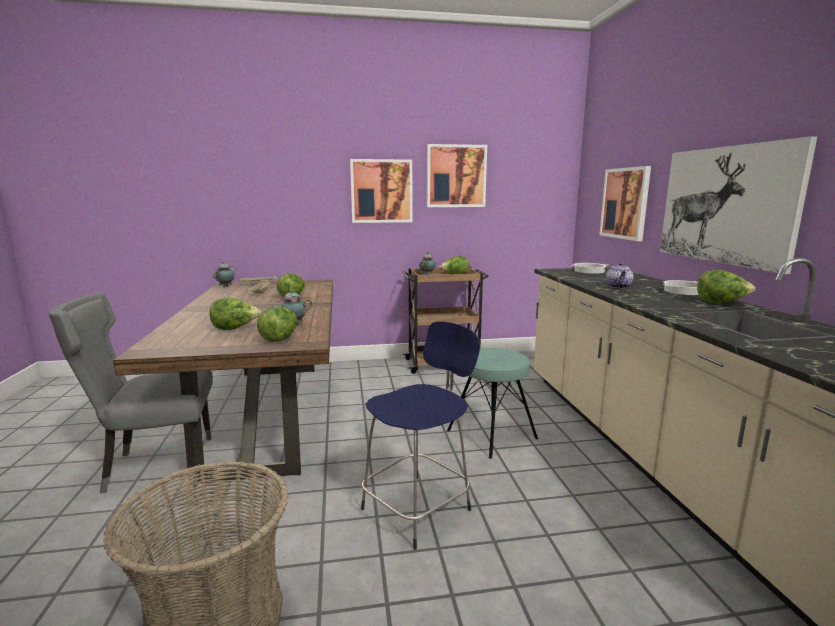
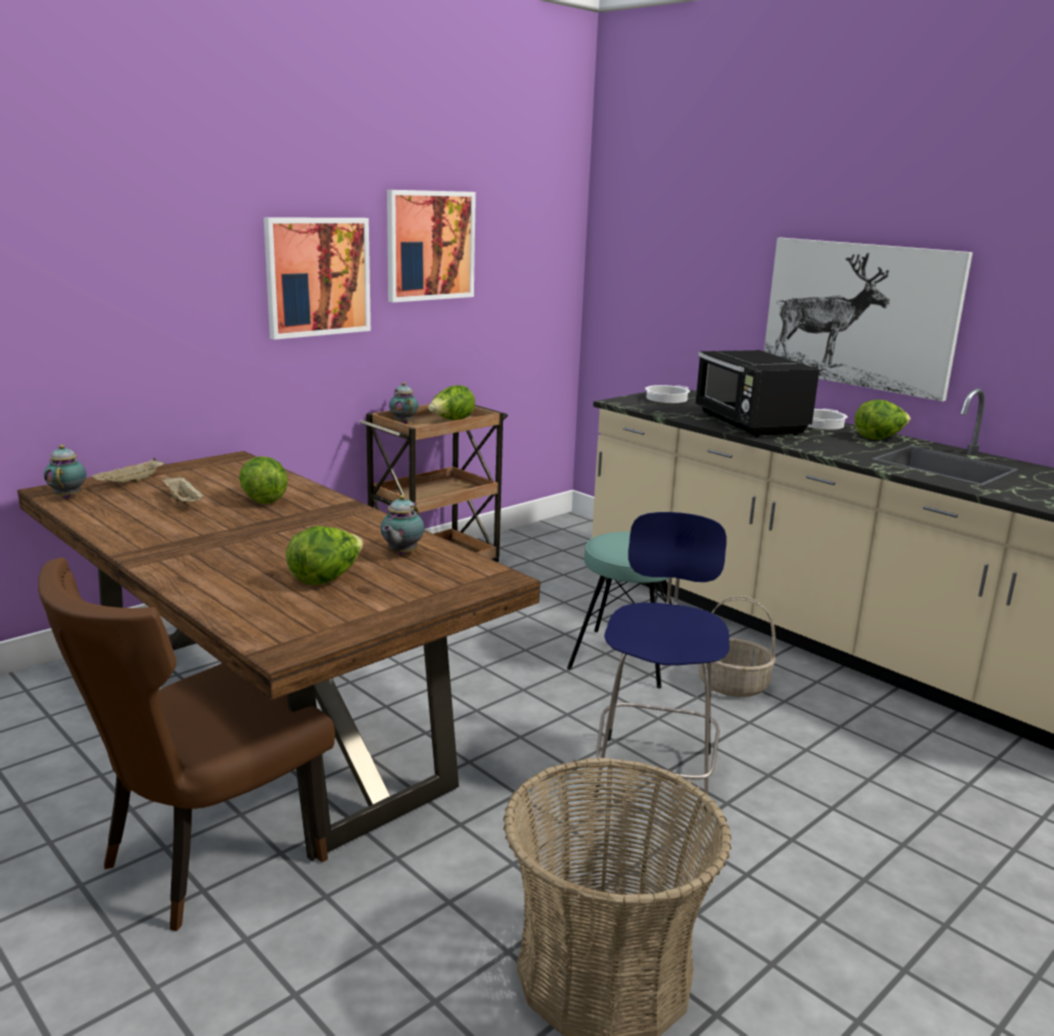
camera: 35 degrees left, 5 degrees up
(155, 467) = (203, 861): grey chair -> brown chair
(280, 339) = (440, 580): lettuce -> none
(545, 472) = (733, 685): none -> basket
(619, 287) = (749, 425): teapot -> black microwave
(625, 203) = (690, 295): picture -> none

